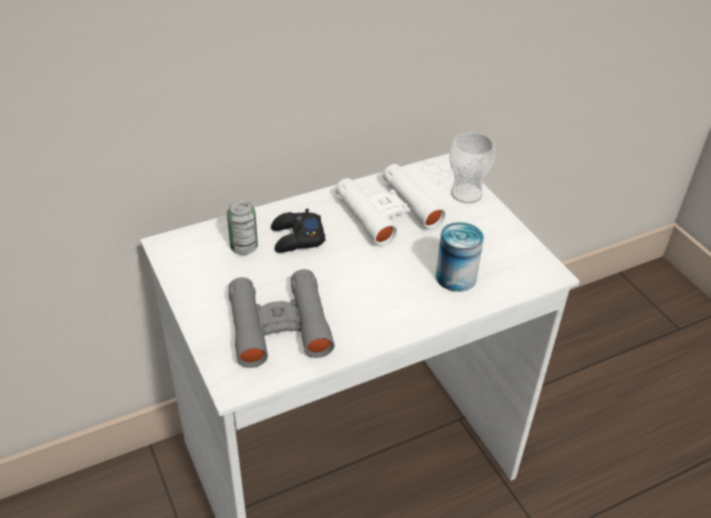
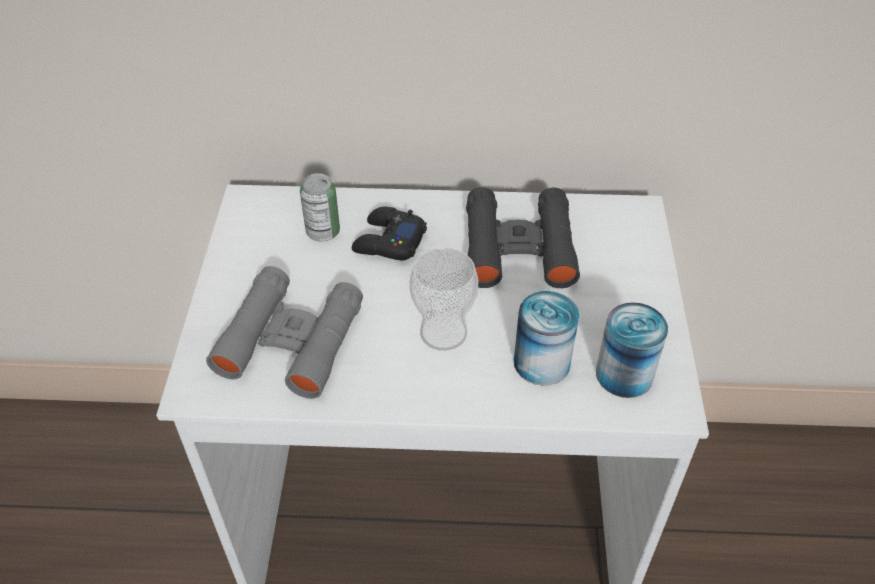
camera: 30 degrees right, 5 degrees up
(388, 212) = (518, 247): white binoculars -> black binoculars
(466, 194) = (637, 257): cup -> cup (443, 332)
(509, 265) = (624, 374): none -> can

